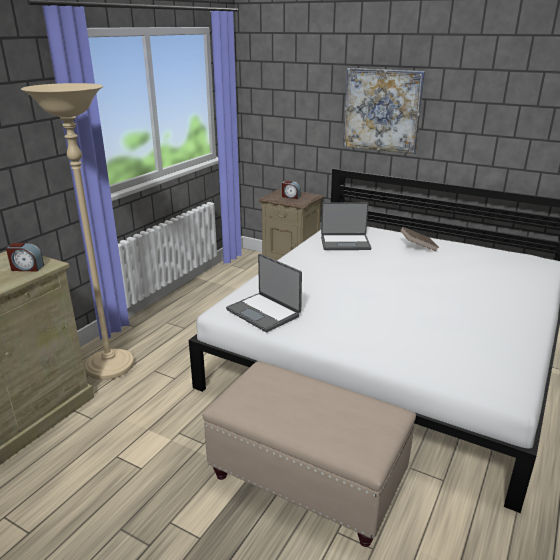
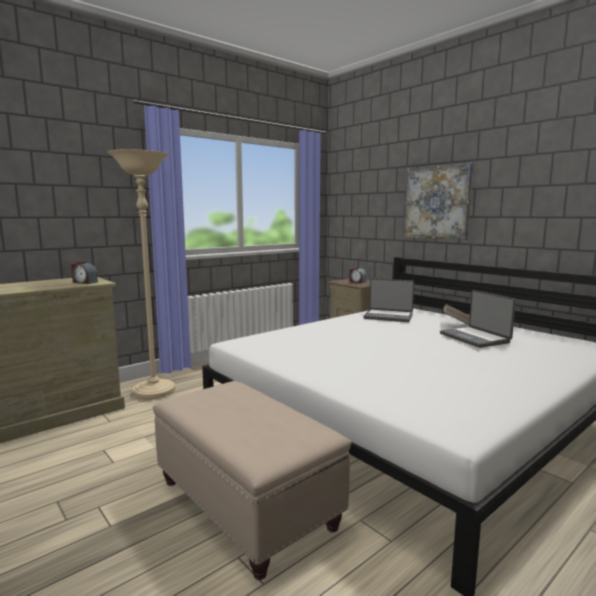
camera: 20 degrees right, 15 degrees down
(264, 312) = (265, 346): laptop -> laptop (475, 338)

